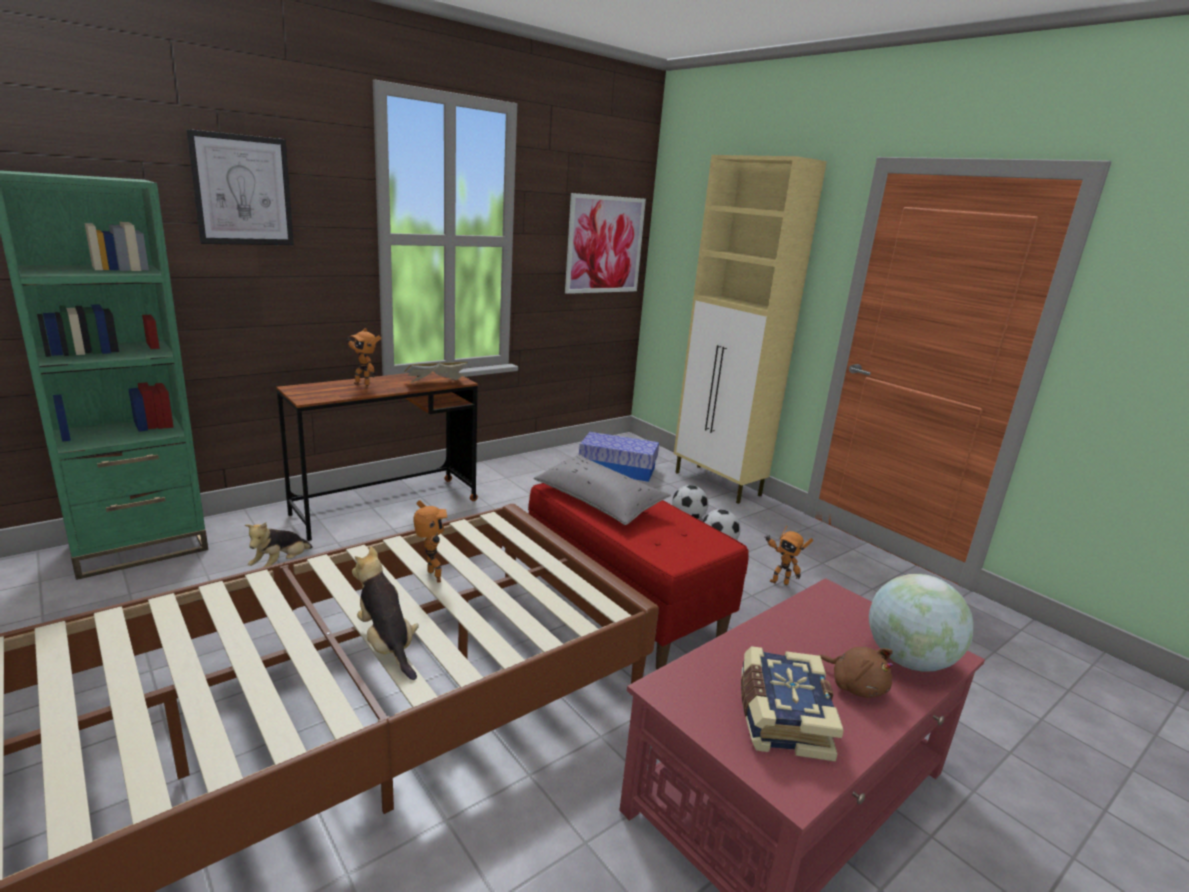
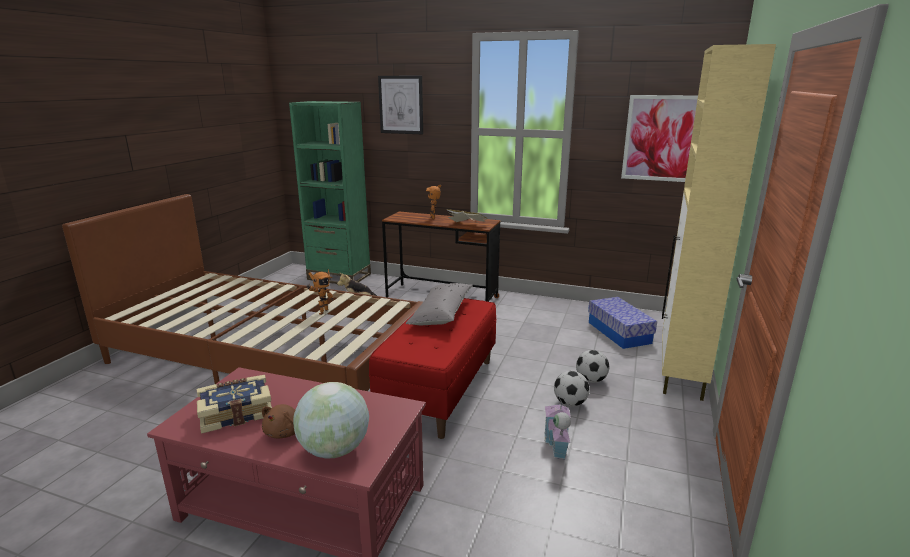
camera: 60 degrees right, 0 degrees up
(387, 645) = (258, 322): plush toy -> none
(779, 581) = (556, 444): toy robot -> toy house

